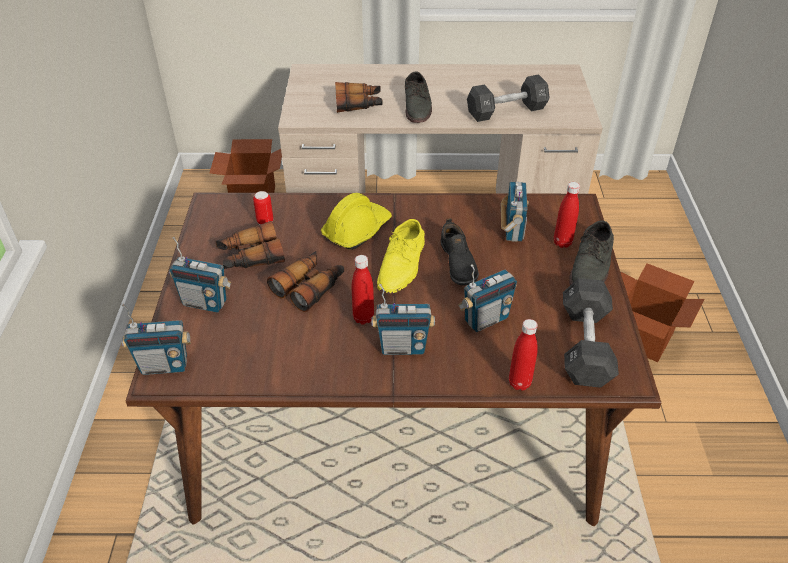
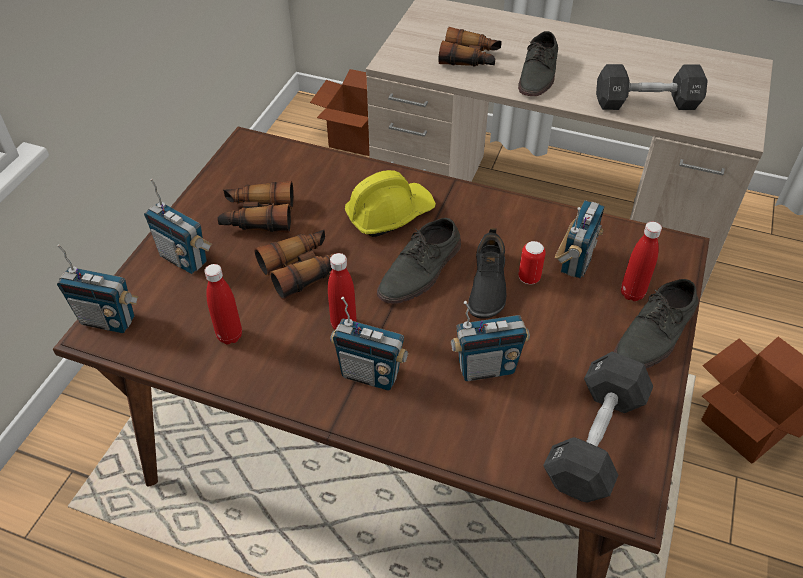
camera: 20 degrees right, 5 degrees up
(265, 221) = (294, 178): can -> can (529, 278)
(402, 264) = (421, 271): yellow shoe -> grey shoe
(519, 383) = (487, 464): red bottle -> red bottle (230, 336)

